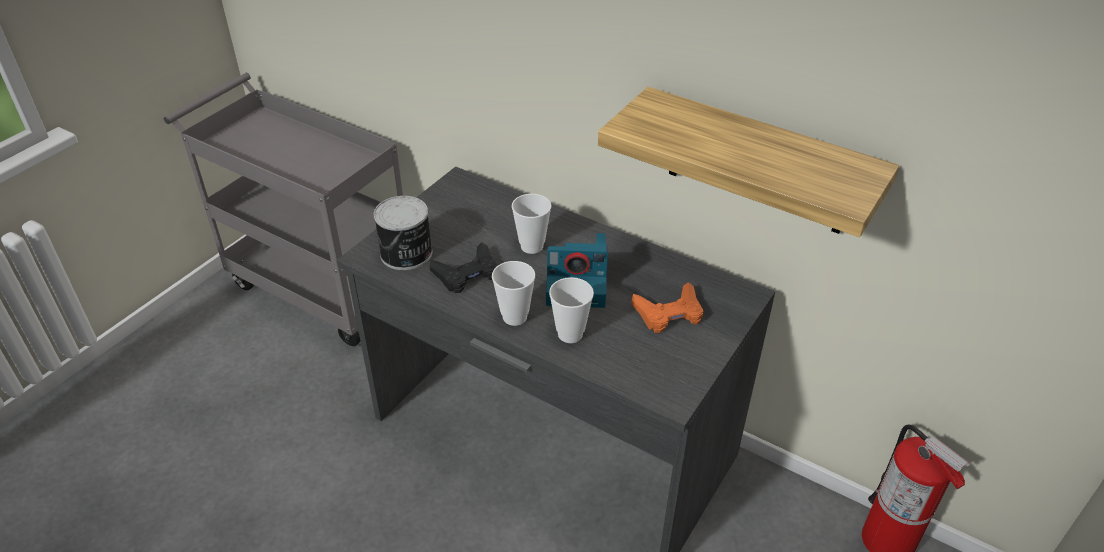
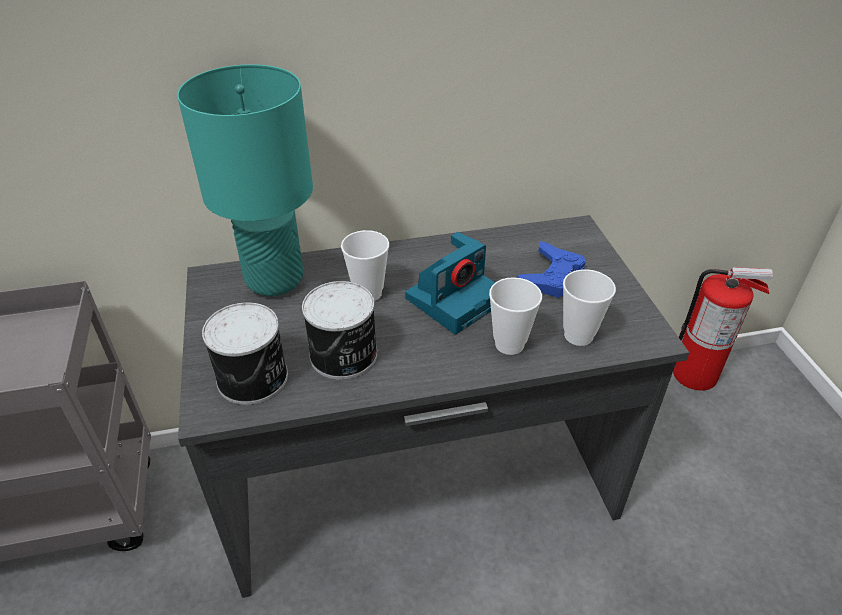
camera: 45 degrees left, 0 degrees up
(467, 274) = (344, 356): black game controller -> can
(488, 205) = (274, 283): none -> turquoise table lamp
(514, 317) = (444, 363): cup -> cup (578, 335)
(669, 313) = (552, 276): orange game controller -> blue game controller
(758, 163) = (561, 92): shelf -> none

